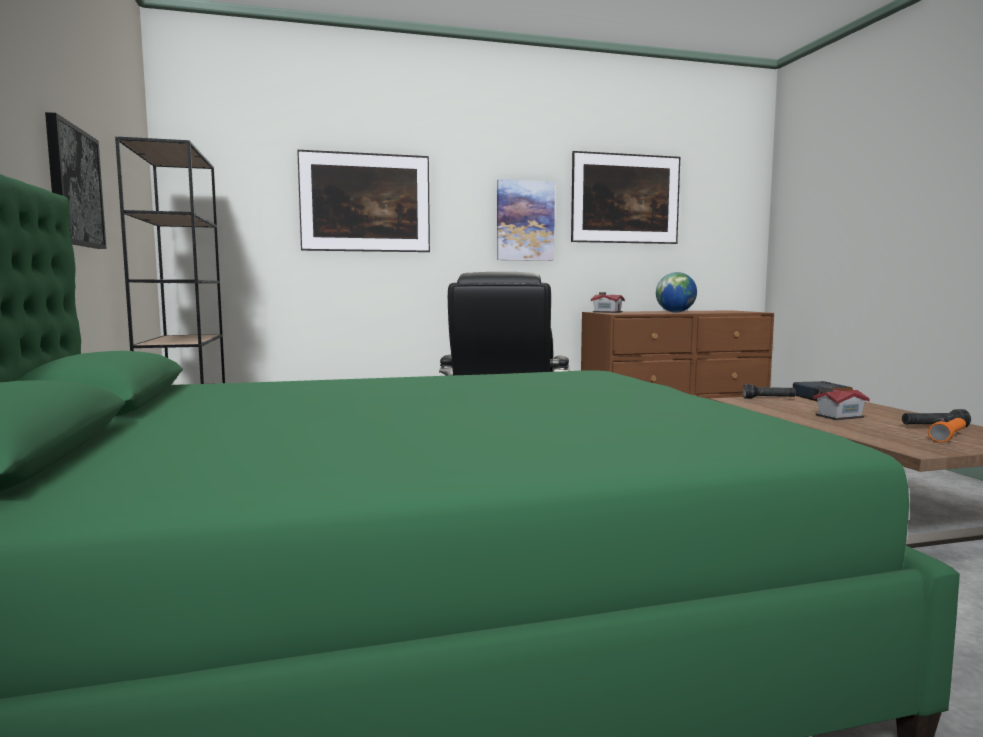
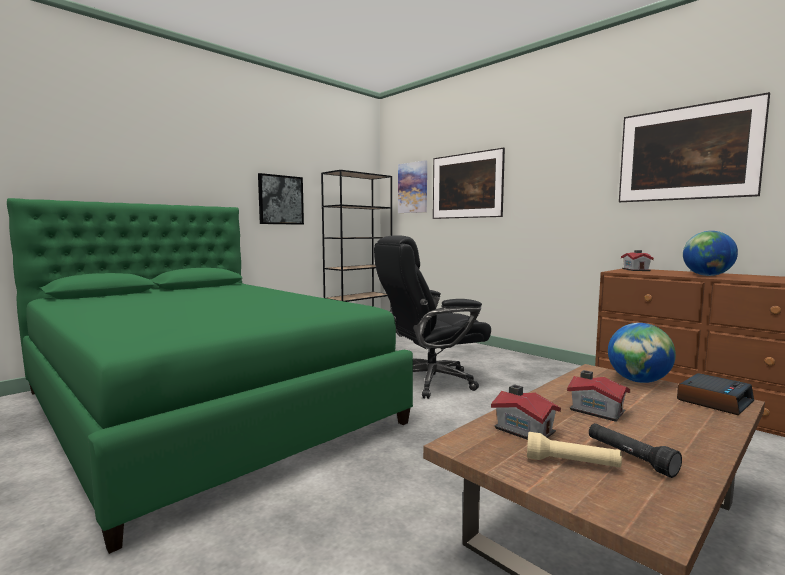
camera: 60 degrees right, 0 degrees up
(525, 221) = (576, 187): picture -> picture (413, 187)
(769, 398) = (638, 381): black flashlight -> globe
(881, 434) = (524, 429): none -> toy house
(948, 437) = (572, 463): orange flashlight -> beige flashlight

